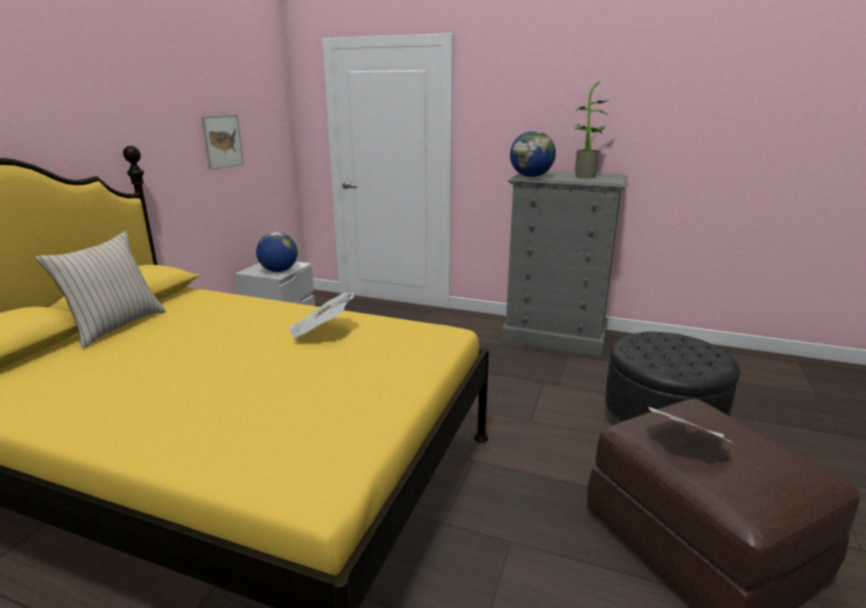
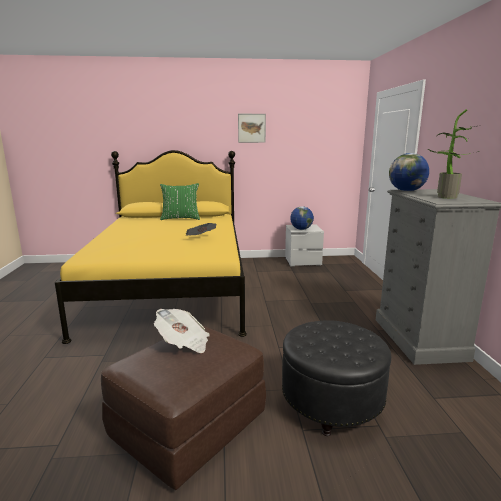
camera: 65 degrees right, 5 degrees down
(115, 326) = (180, 218): beige pillow -> green pillow
(222, 141) = (296, 153): picture -> picture (251, 128)

